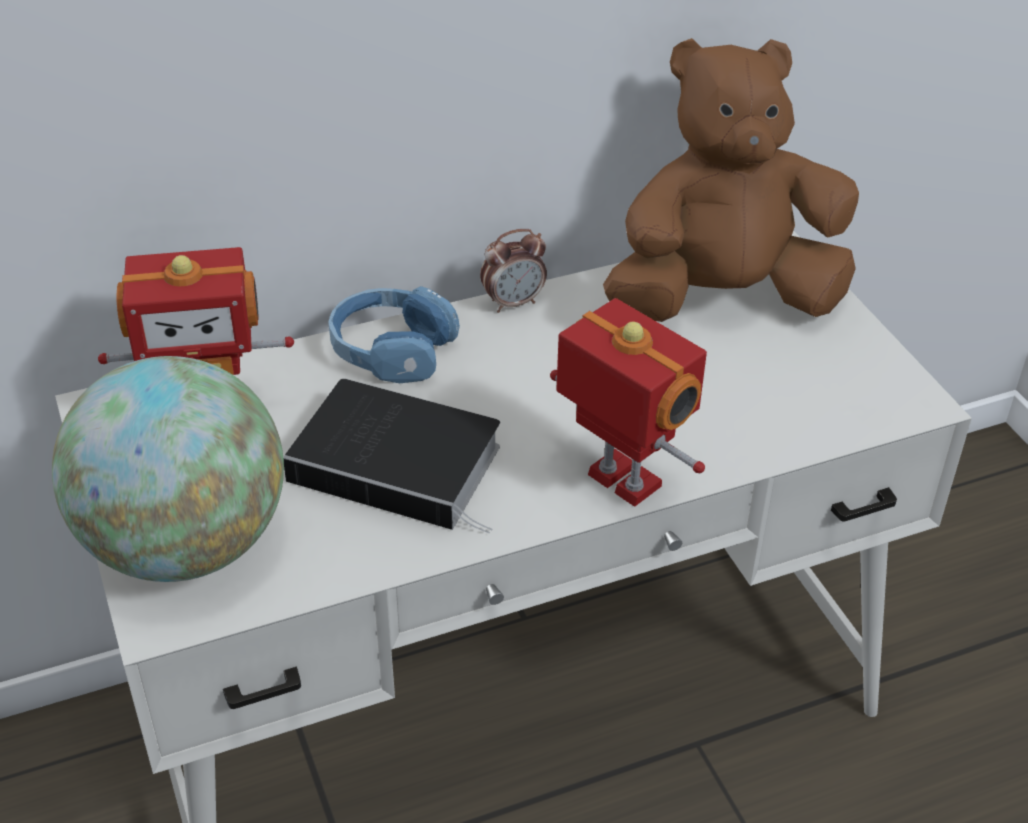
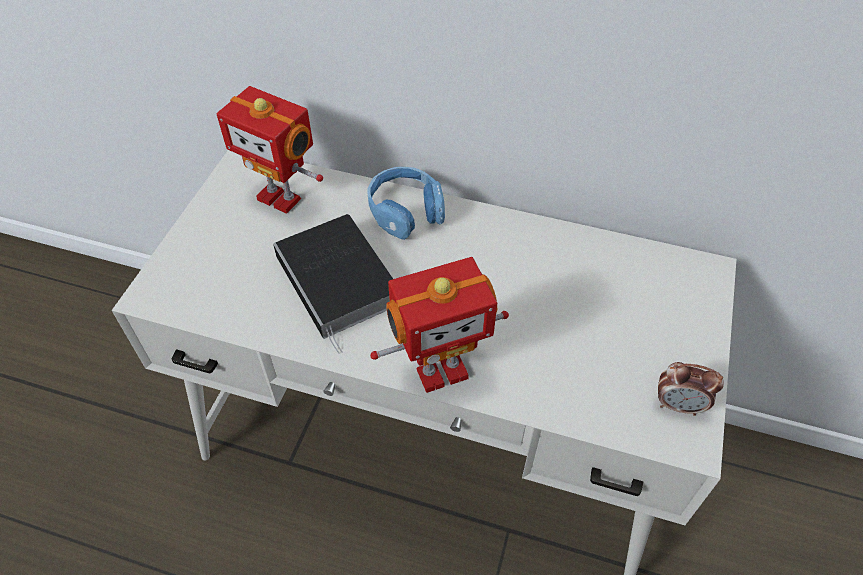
camera: 40 degrees right, 10 degrees up
(185, 545) = (198, 263): globe -> none
(513, 303) = (501, 219): alarm clock -> alarm clock (678, 405)
(621, 483) = (441, 371): toy robot -> toy robot turned 75 degrees clockwise
(722, 299) = (632, 288): brown plush toy -> none

